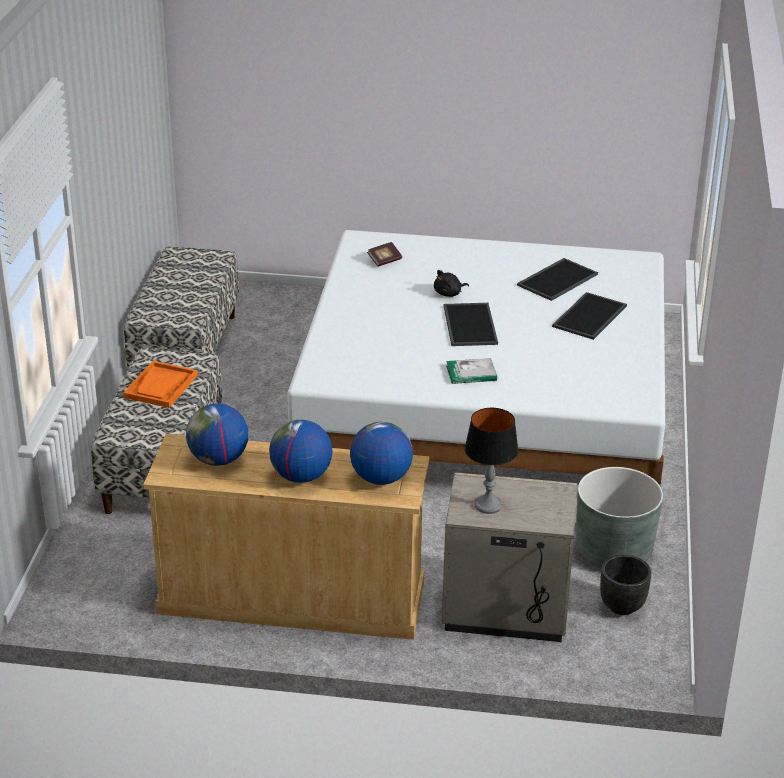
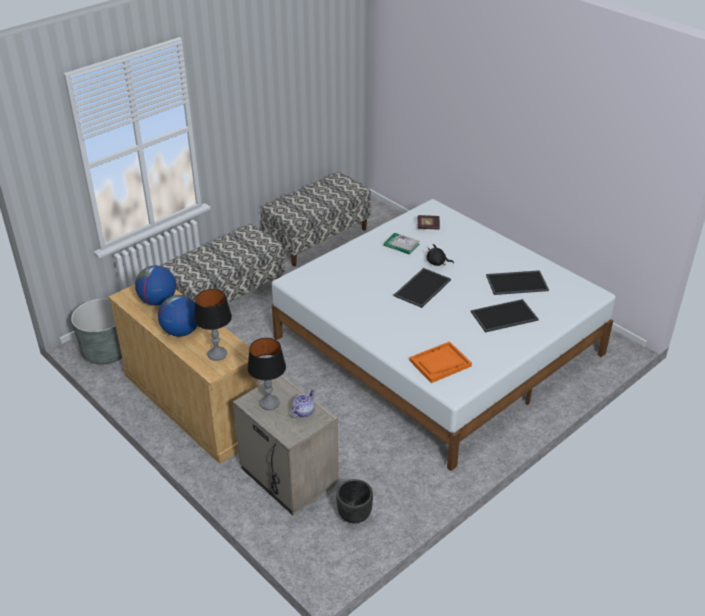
camera: 40 degrees right, 5 degrees up
(161, 386) = (231, 249): orange tray -> orange tray (440, 363)
(380, 478) = (217, 354): globe -> table lamp
(471, 373) = (381, 318): book -> book (401, 245)
(535, 495) = (303, 412): none -> teapot
(613, 551) = (394, 478): grey planter -> grey planter (106, 351)

